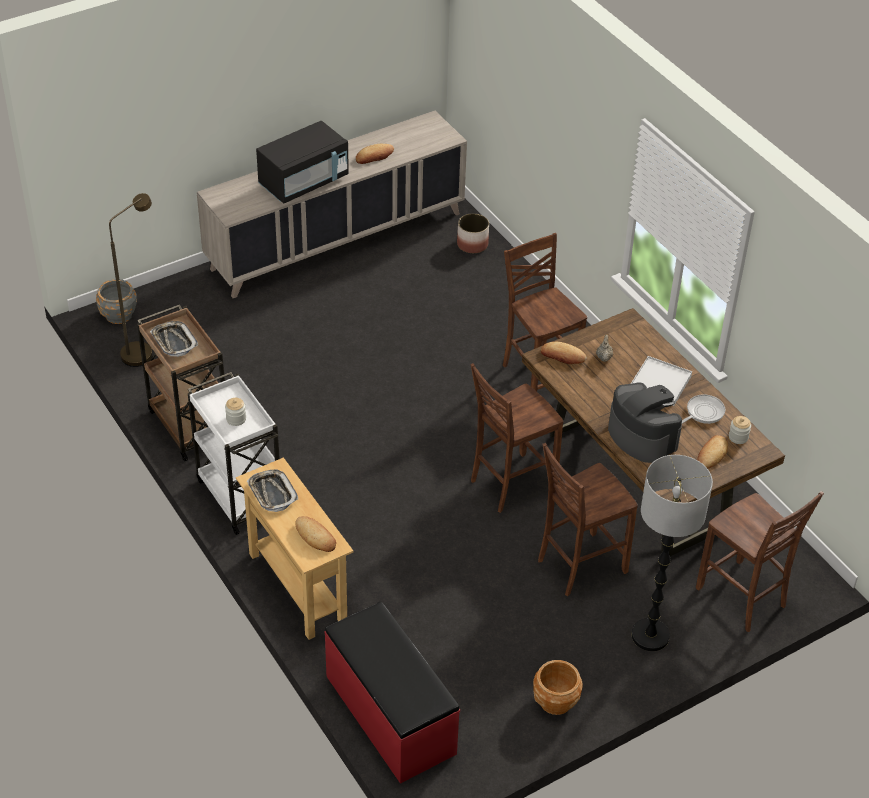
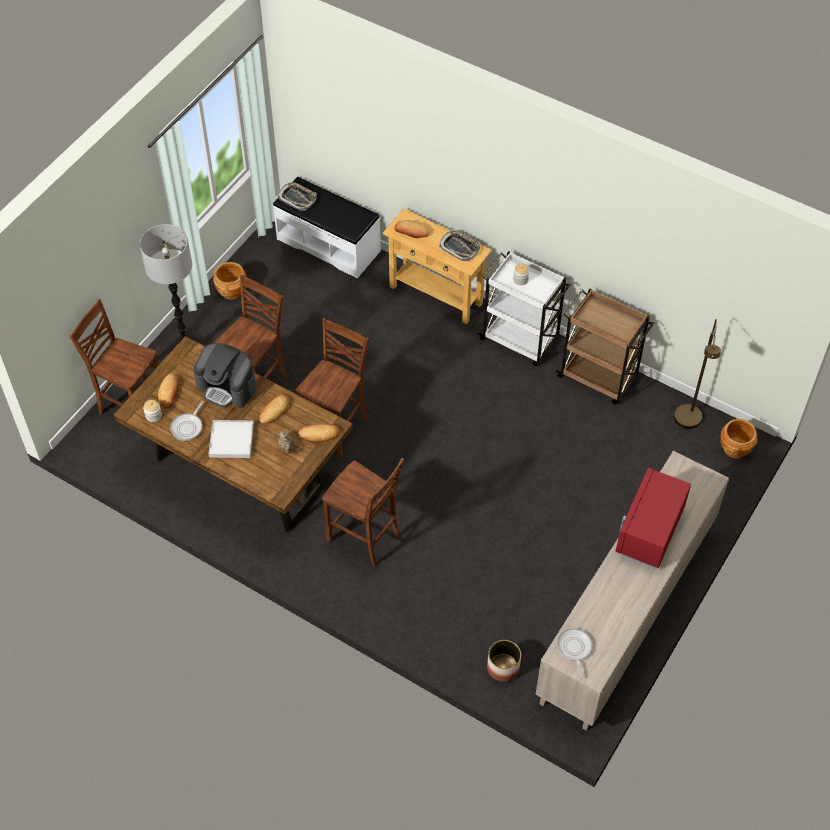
camera: 155 degrees right, 10 degrees up
(118, 315) = (735, 448): grey planter -> brown planter
(174, 341) = (614, 320): tray -> tray (297, 198)
(304, 182) = (649, 531): black microwave -> red microwave
(374, 156) = (611, 594): bread -> bread (274, 411)
(389, 715) = (329, 244): red bench -> white bench
(434, 137) = (574, 649): none -> frying pan

